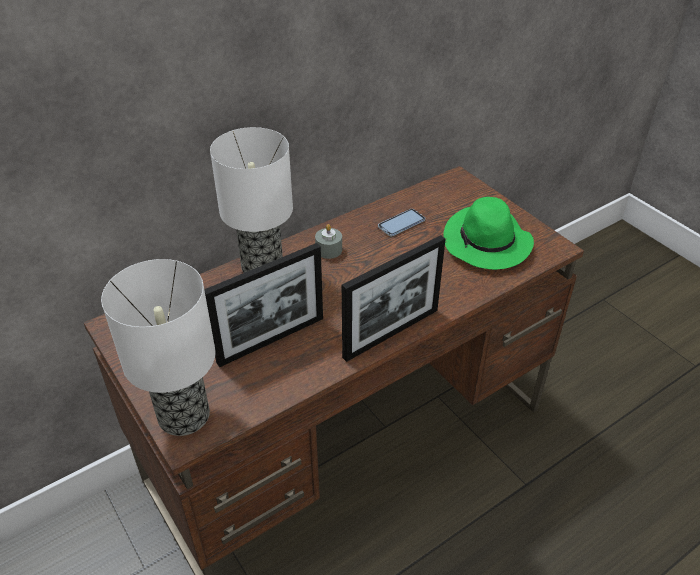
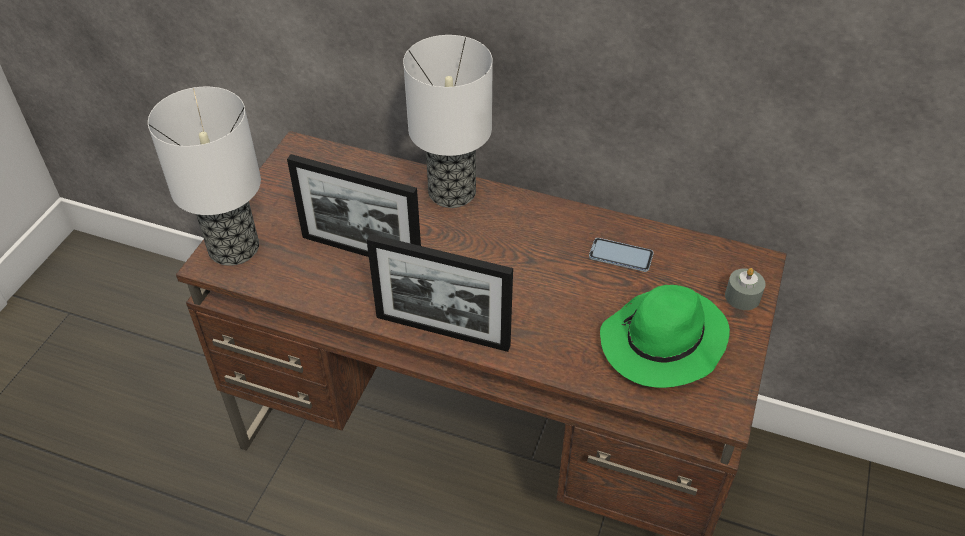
camera: 55 degrees right, 5 degrees up
(329, 250) = (521, 223): grey candle -> grey candle (742, 296)

